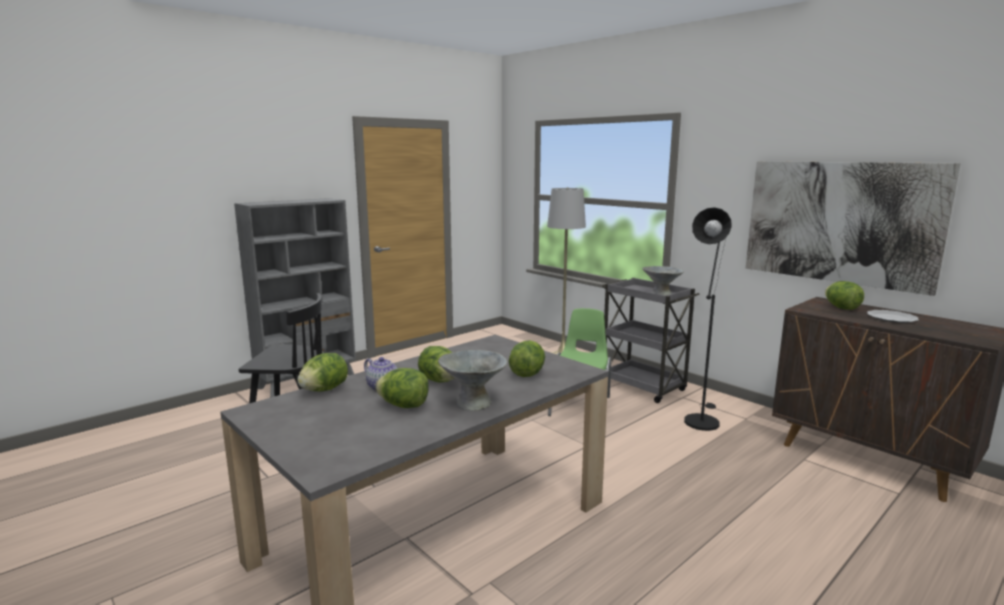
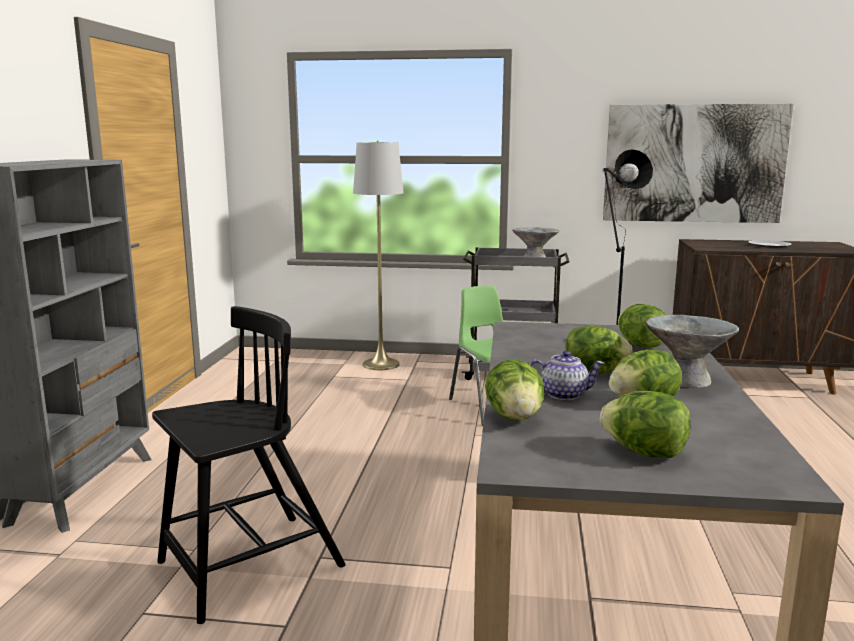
camera: 40 degrees left, 0 degrees up
(841, 308) = (722, 244): lettuce -> lettuce (644, 453)

